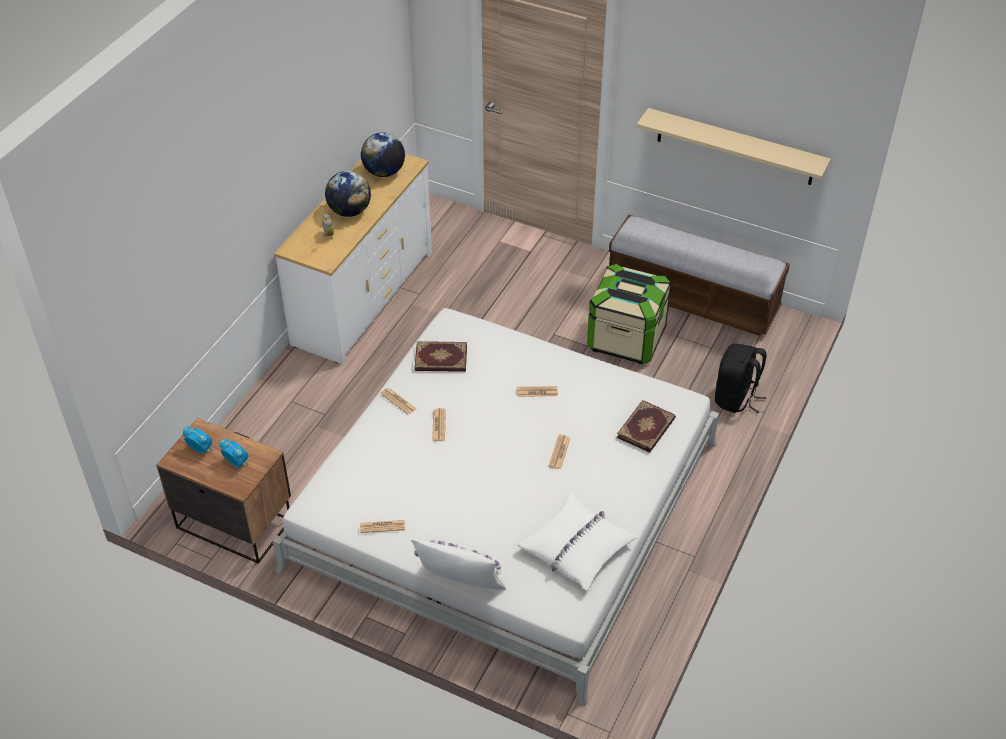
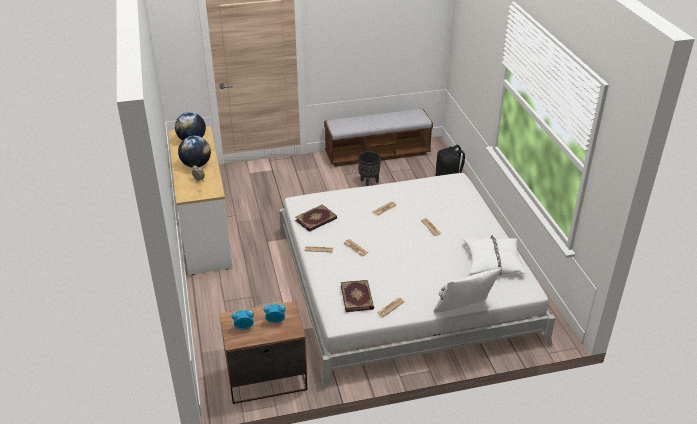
camera: 40 degrees left, 10 degrees down
(626, 339) = (368, 184): storage box -> black planter
(647, 428) = (455, 197): book -> book (357, 297)
(735, 147) = (382, 49): beige shelf -> none

